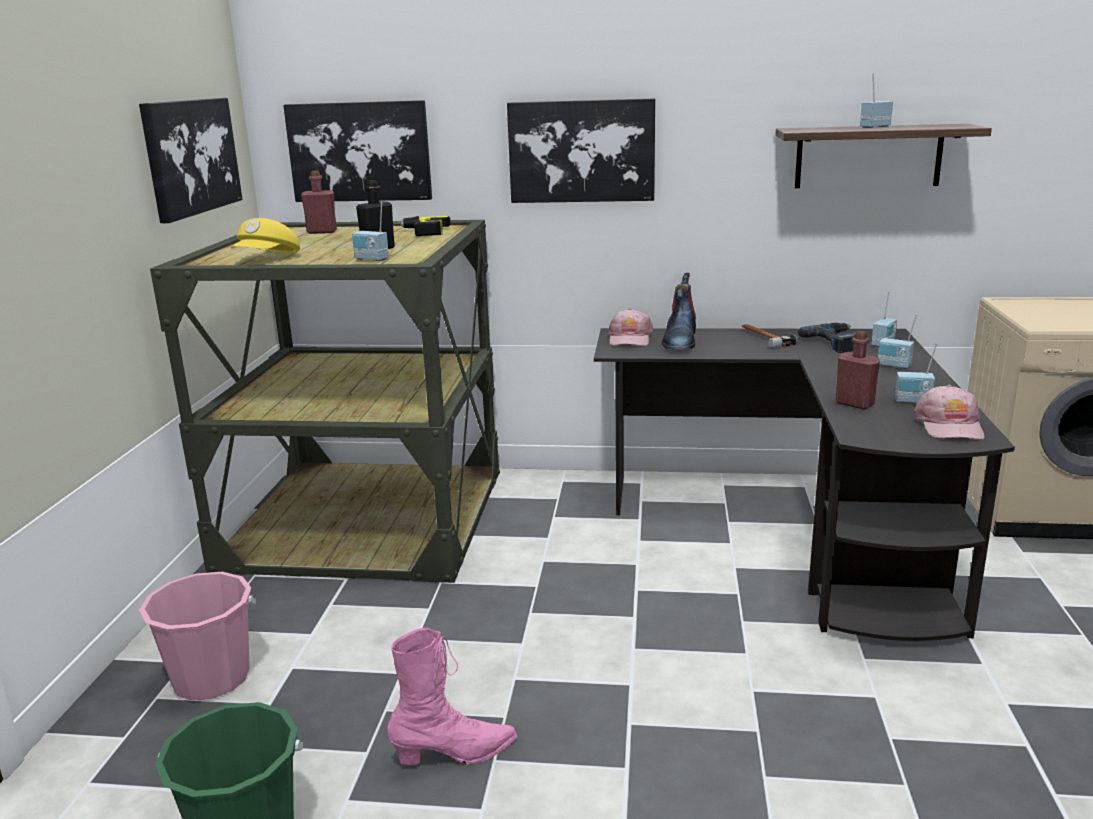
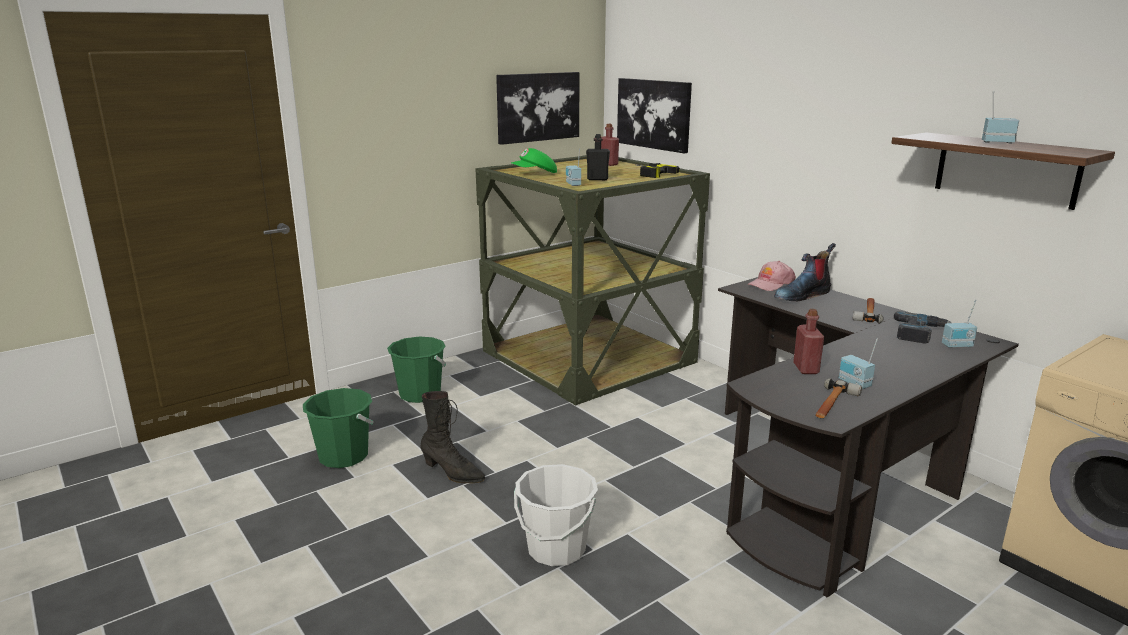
camera: 45 degrees right, 0 degrees up
(211, 678) = (420, 394): pink bucket -> green bucket
(268, 259) = (535, 174): yellow cap -> green cap
(455, 754) = (452, 473): pink boot -> black boot
(581, 151) = (780, 132): picture -> none
(727, 758) = (556, 549): none -> white bucket
(894, 366) = (915, 360): radio -> none
(950, 426) = (832, 405): pink cap -> hammer

